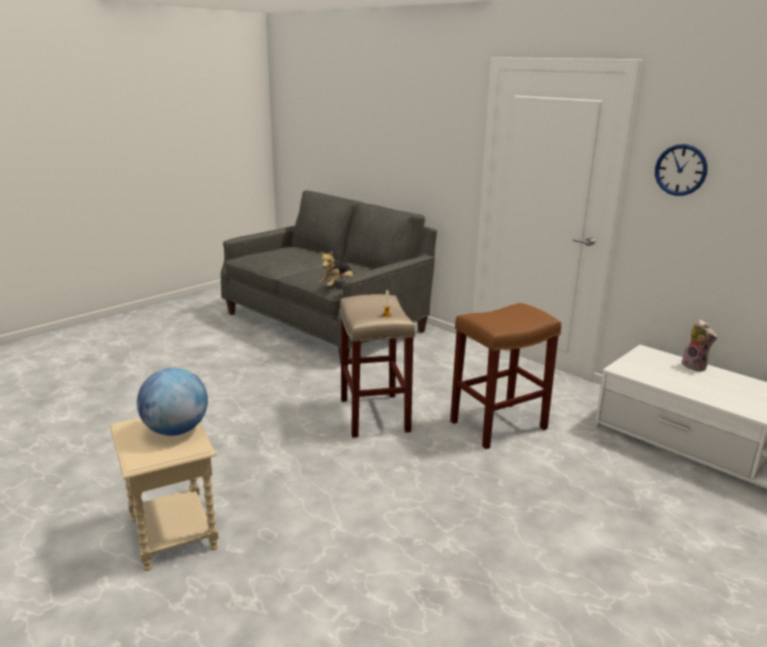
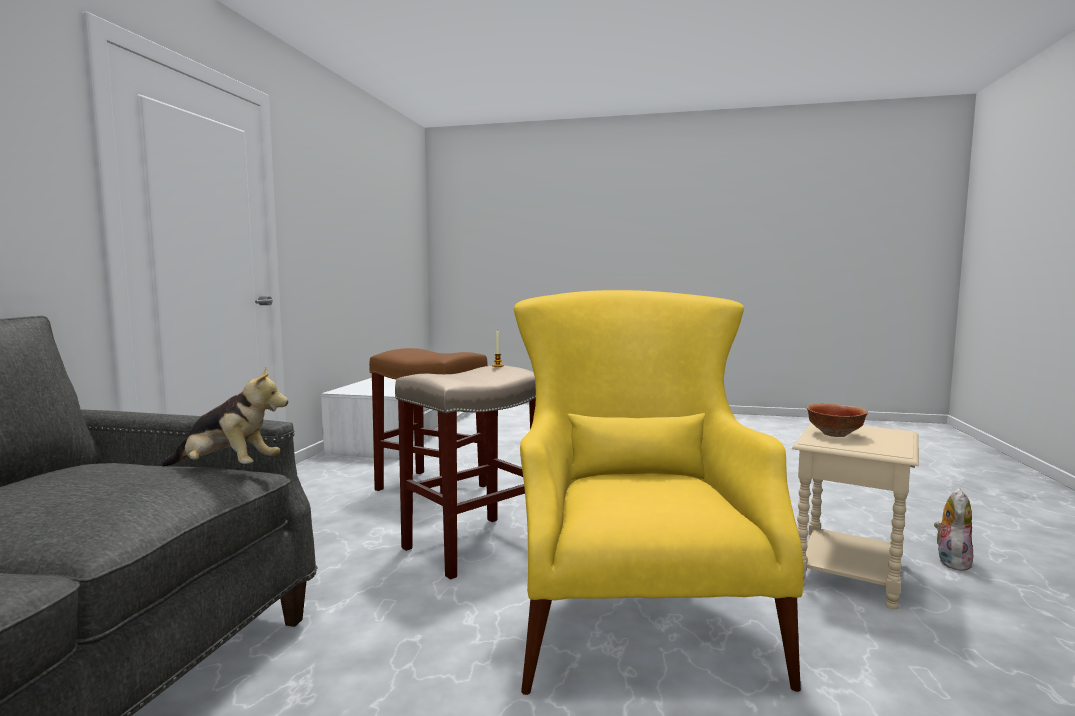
camera: 120 degrees left, 15 degrees down
(176, 430) = (836, 435): globe -> bowl
(253, 436) = (634, 607): none -> yellow armchair
(680, 170) = (309, 213): wall clock -> none
(695, 366) = (363, 383): plush toy -> plush toy (951, 561)

